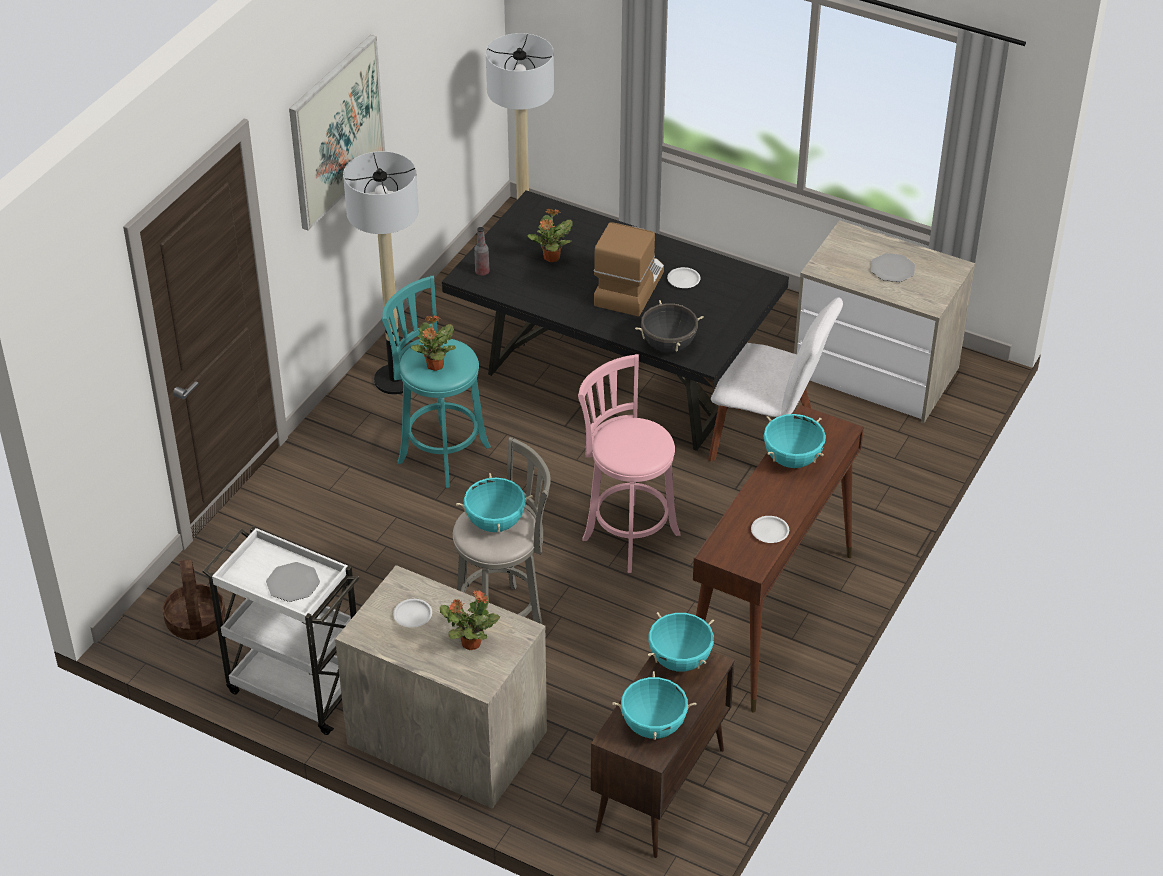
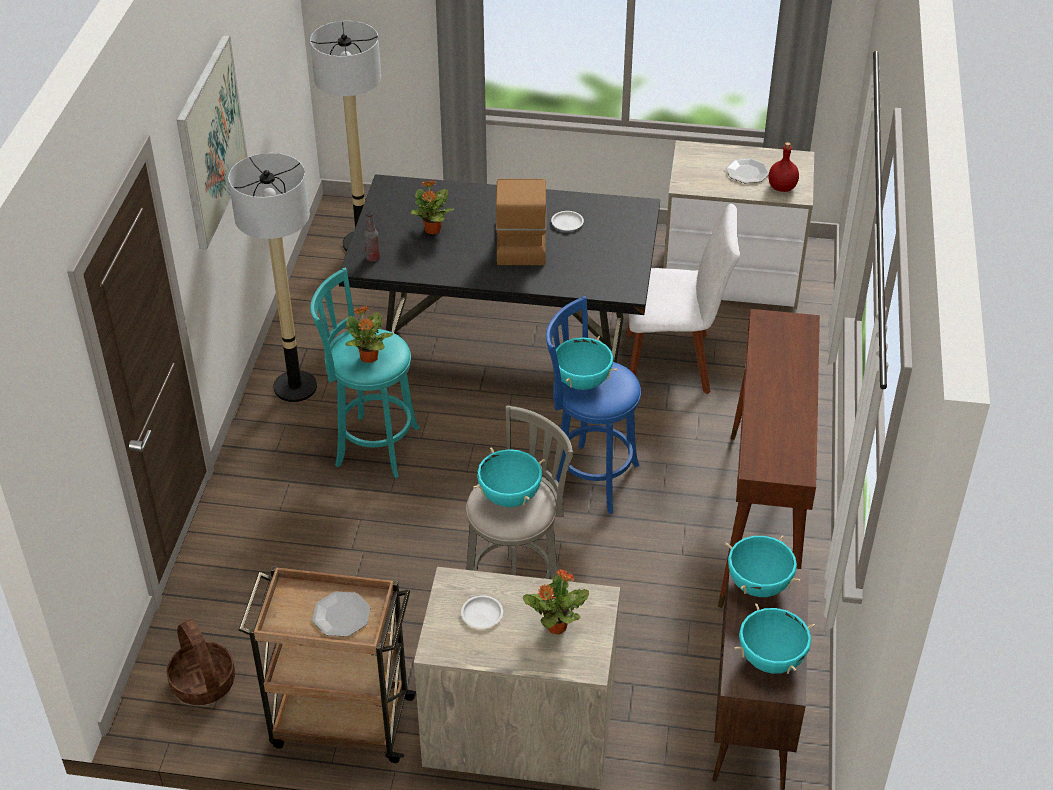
camera: 20 degrees left, 0 degrees up
(295, 687) = (340, 722): white cart -> brown cart
(627, 534) = (590, 477): pink stool -> blue stool
(668, 345) = (587, 285): black cooking pot -> none
(769, 532) = (794, 434): white plate -> none
(792, 459) = (774, 361): turquoise cooking pot -> turquoise cooking pot (582, 381)
(918, 292) = (781, 187): none -> red bottle

